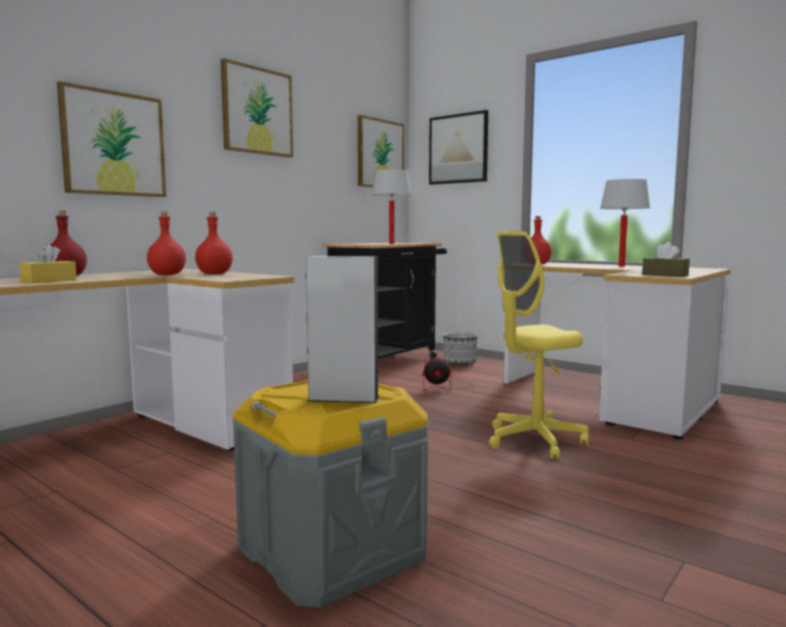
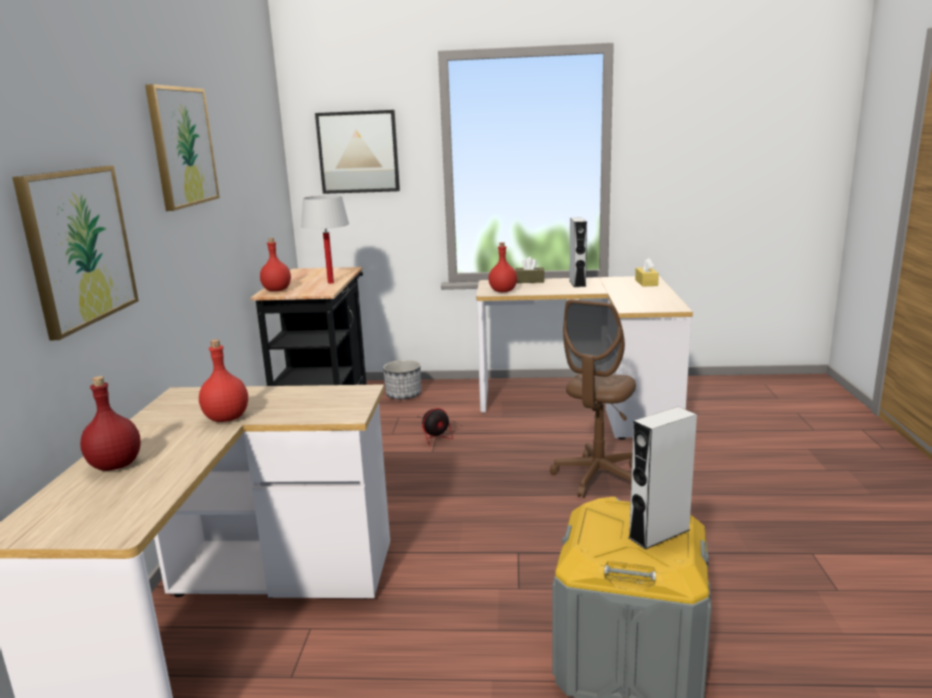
camera: 35 degrees left, 10 degrees up
(49, 281) = (145, 487): yellow tissue box -> yellow tissue box (646, 283)
(214, 274) = (277, 400): red bottle -> red bottle (277, 290)
(380, 154) = (269, 164): picture -> none
(534, 440) = (597, 477): yellow office chair -> brown office chair
(621, 266) = (577, 283): white table lamp -> grey speaker
(665, 275) = (661, 306): brown tissue box -> brown tissue box (529, 281)

